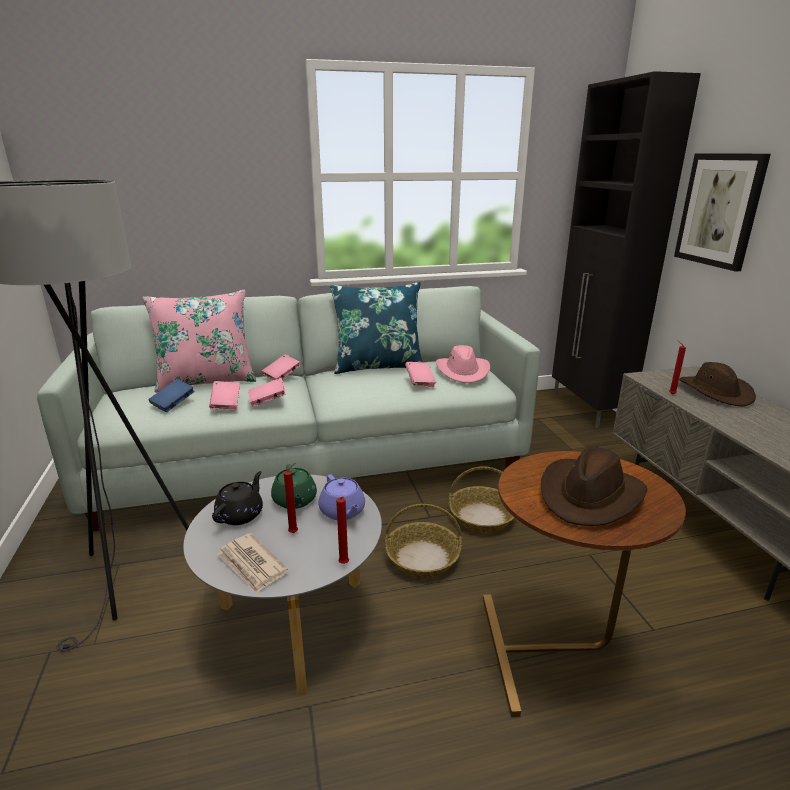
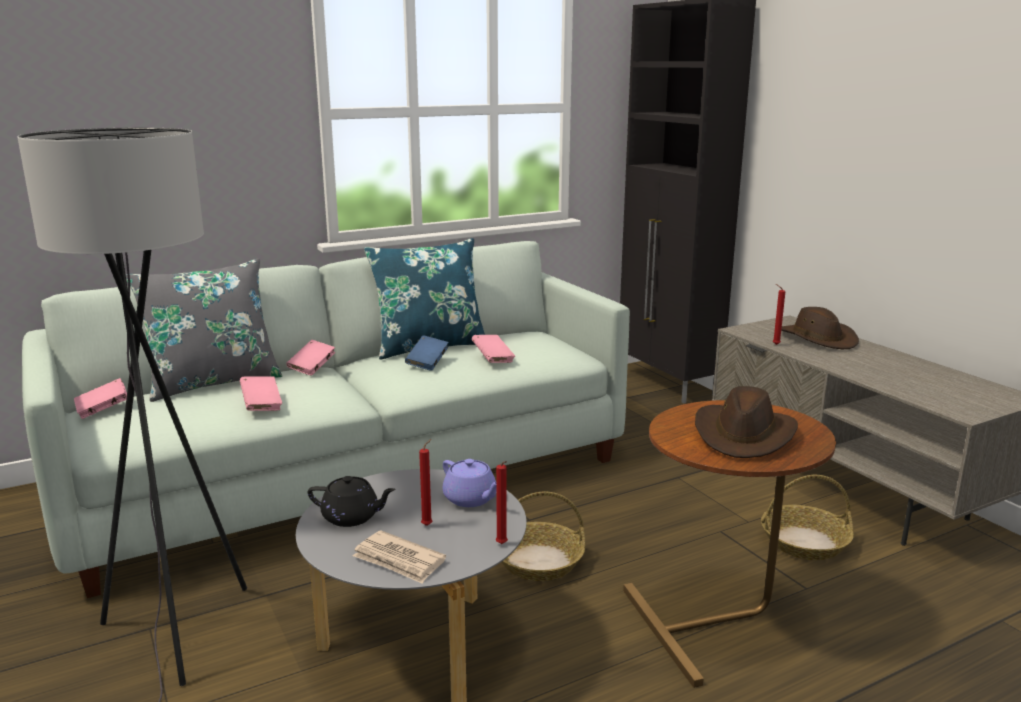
camera: 15 degrees left, 5 degrees down
(173, 404) = (189, 411): blue book -> blue book (427, 363)
(207, 381) = (213, 382): pink pillow -> grey pillow
(240, 514) = (352, 517): black teapot -> black teapot turned 90 degrees clockwise
(267, 401) = (314, 396): pink book -> pink book (103, 410)
(295, 501) = (408, 496): green teapot -> none
(463, 371) = (537, 343): pink hat -> none
(482, 516) = (590, 511): basket -> basket (804, 542)
(719, 210) = (793, 143): picture -> none

